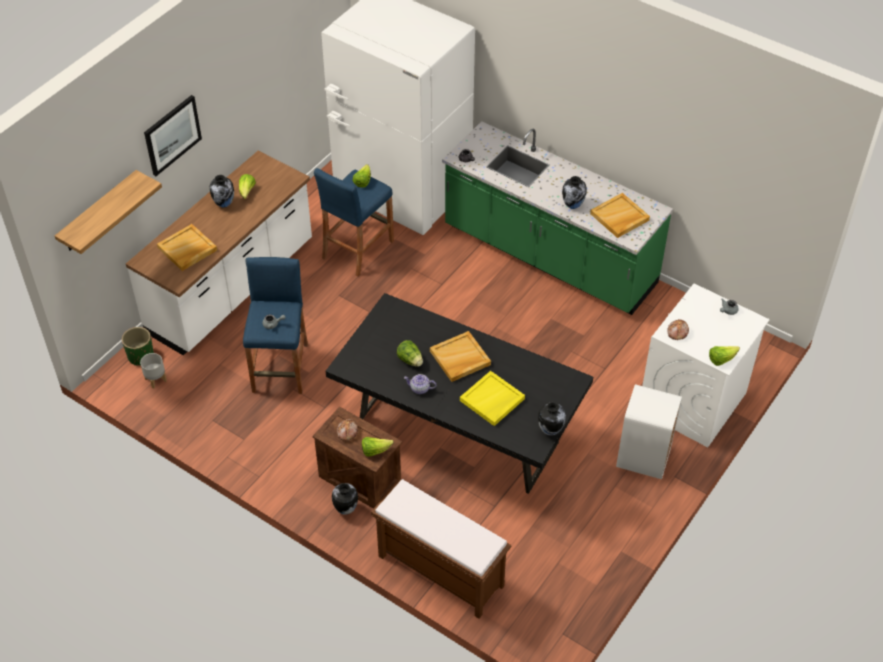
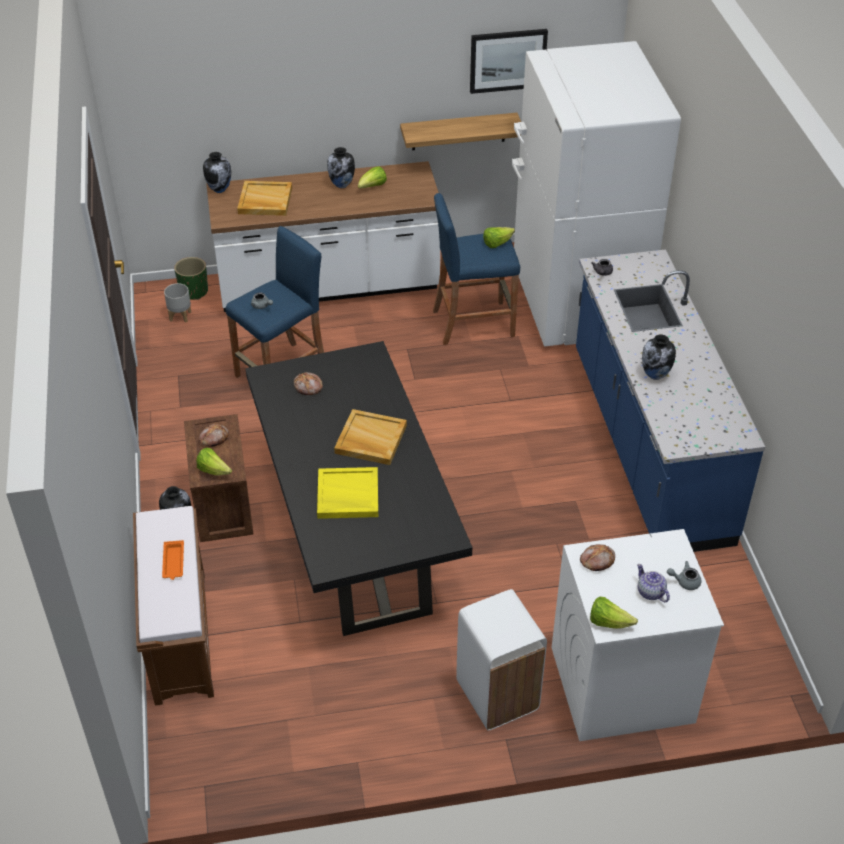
camera: 45 degrees right, 5 degrees down
(98, 212) = (180, 105): shelf -> shelf (458, 131)
(172, 135) = (302, 73): picture -> picture (507, 60)
(381, 354) = (308, 387): none -> bread
(410, 360) = (325, 410): lettuce -> none
(419, 389) = (299, 439): teapot -> teapot (650, 592)
(439, 518) = (173, 562): none -> orange tray
(549, 257) = (648, 445): green counter -> blue counter
(550, 430) = (362, 562): vase -> vase (220, 189)
(619, 217) = (691, 417): beige tray -> none

